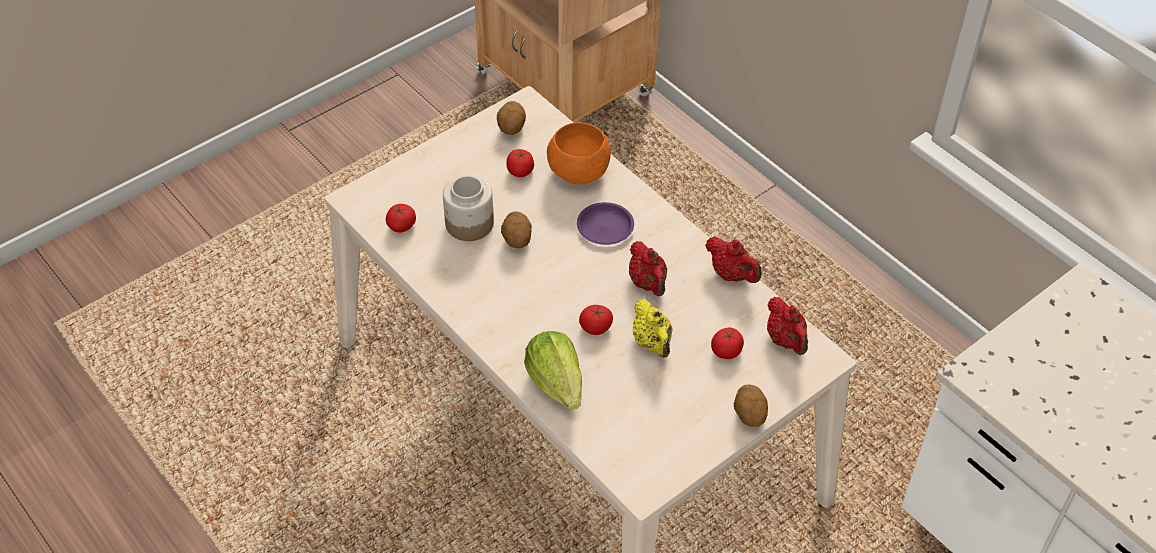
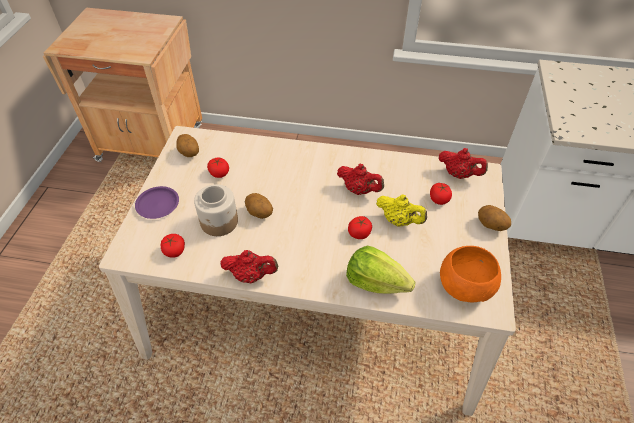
camera: 40 degrees left, 0 degrees up
(579, 171) = (254, 154): orange bowl -> orange bowl (464, 286)
(605, 227) = (302, 175): purple plate -> purple plate (158, 205)
(732, 274) = (395, 159): red teapot -> red teapot (251, 275)

